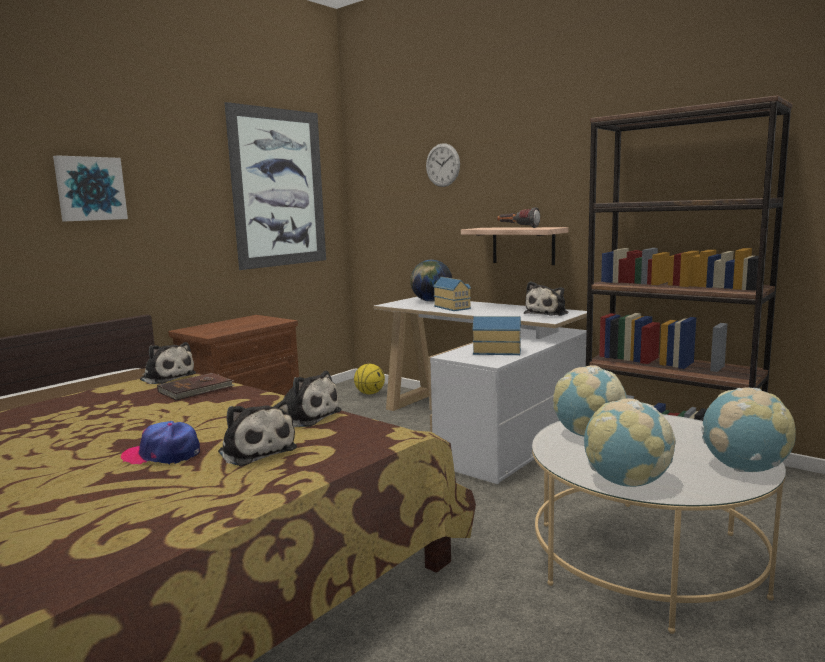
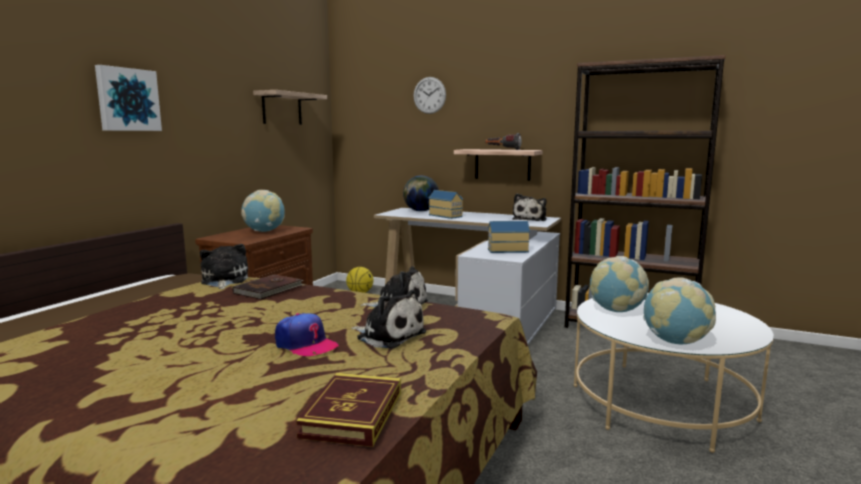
camera: 15 degrees left, 0 degrees up
(122, 538) = (353, 414): none -> book
(162, 454) = (305, 344): cap -> cap turned 135 degrees counterclockwise
(166, 377) = (223, 280): plush toy -> plush toy turned 120 degrees counterclockwise
(279, 188) = (282, 108): picture -> shelf
(744, 469) = (743, 327): globe -> globe (264, 231)

